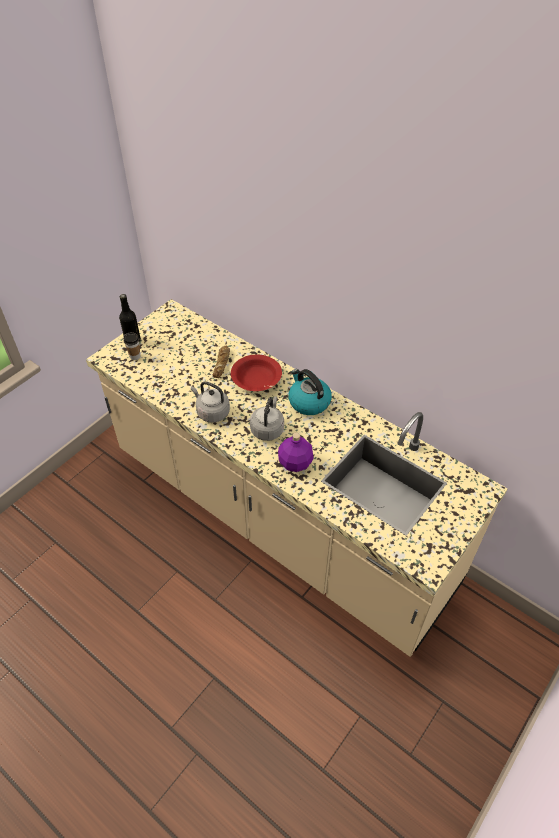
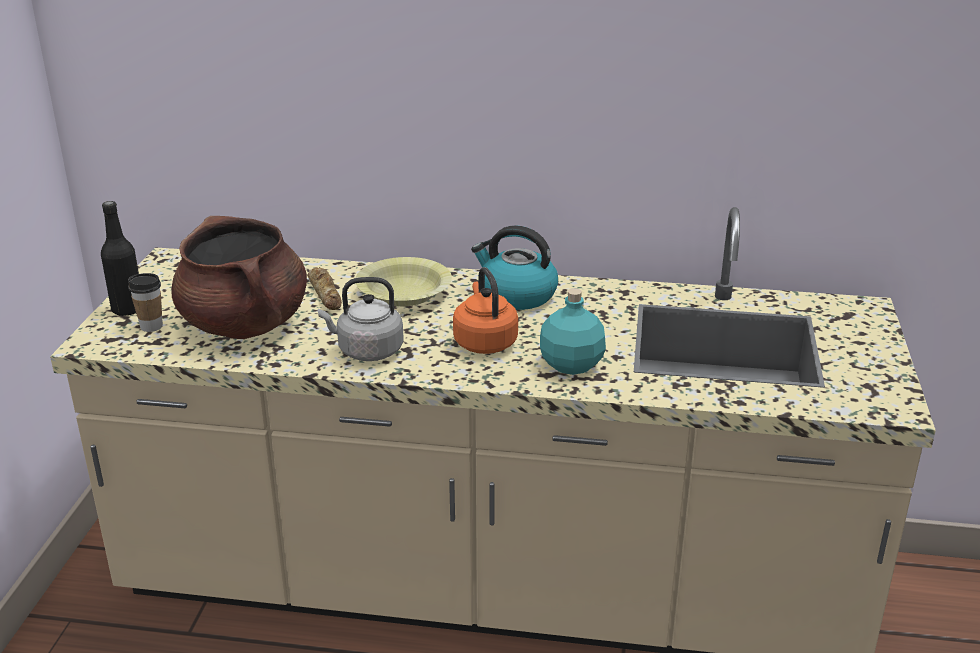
camera: 30 degrees left, 20 degrees down
(173, 371) = (245, 325): none -> brown cooking pot
(256, 379) = (404, 294): red bowl -> yellow bowl
(267, 429) = (484, 342): grey kettle -> orange kettle
(294, 463) = (570, 365): purple bottle -> turquoise bottle

